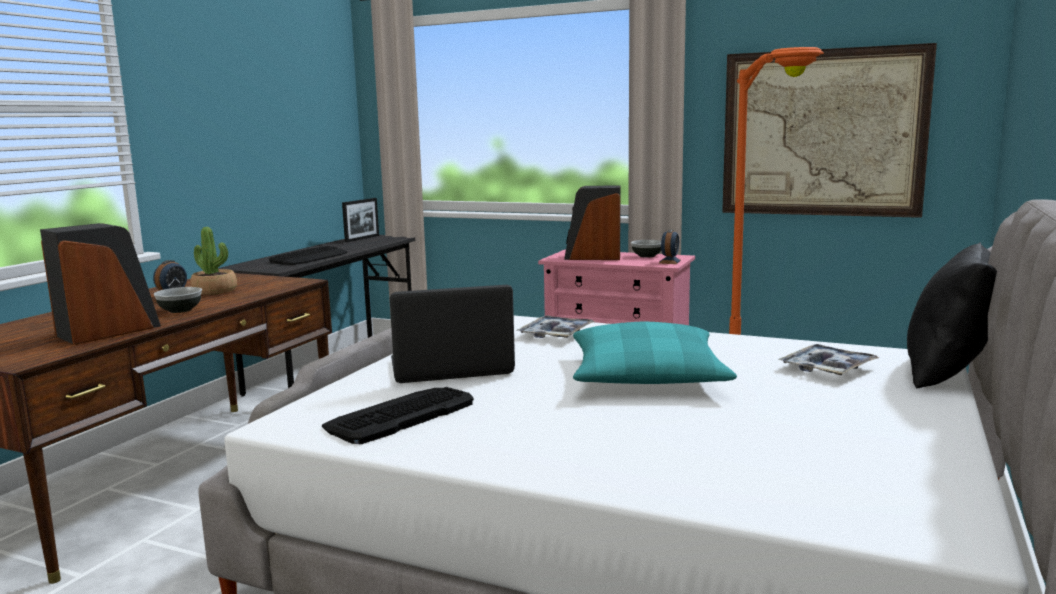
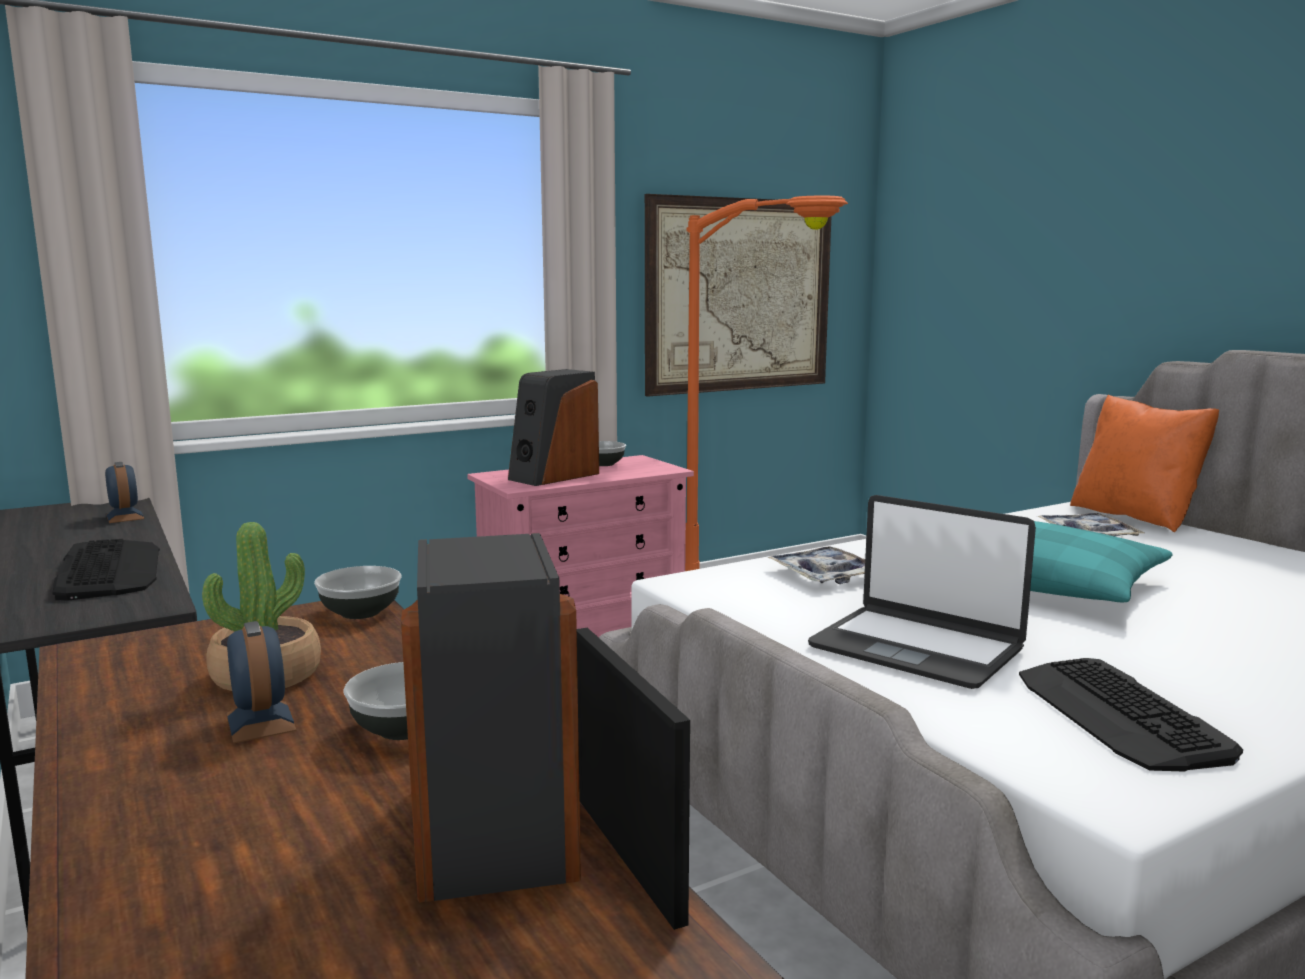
camera: 55 degrees left, 0 degrees up
(295, 283) = (361, 612): none -> bowl
(362, 238) = (44, 518): picture frame -> picture frame (627, 855)
(451, 368) = (917, 648): laptop -> laptop turned 75 degrees counterclockwise
(669, 261) = (655, 466): alarm clock -> alarm clock (125, 517)
(948, 373) = (1135, 516): black pillow -> orange pillow

